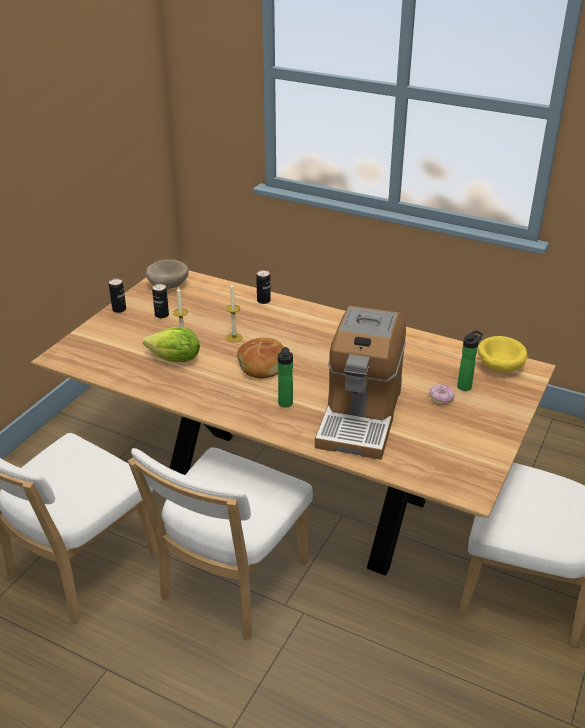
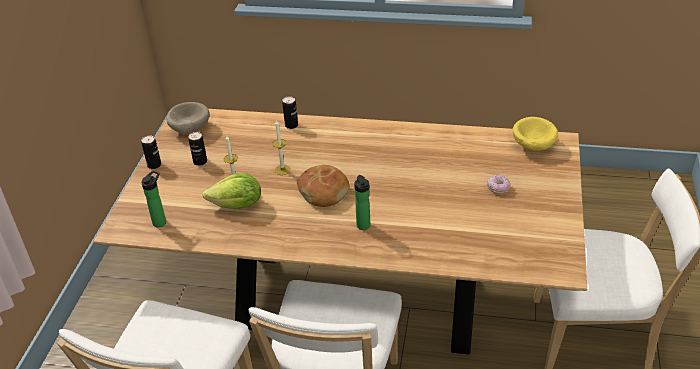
camera: 15 degrees left, 5 degrees up
(360, 416) = (436, 222): coffee machine -> none
(465, 385) = (513, 170): bottle -> bottle (161, 221)

